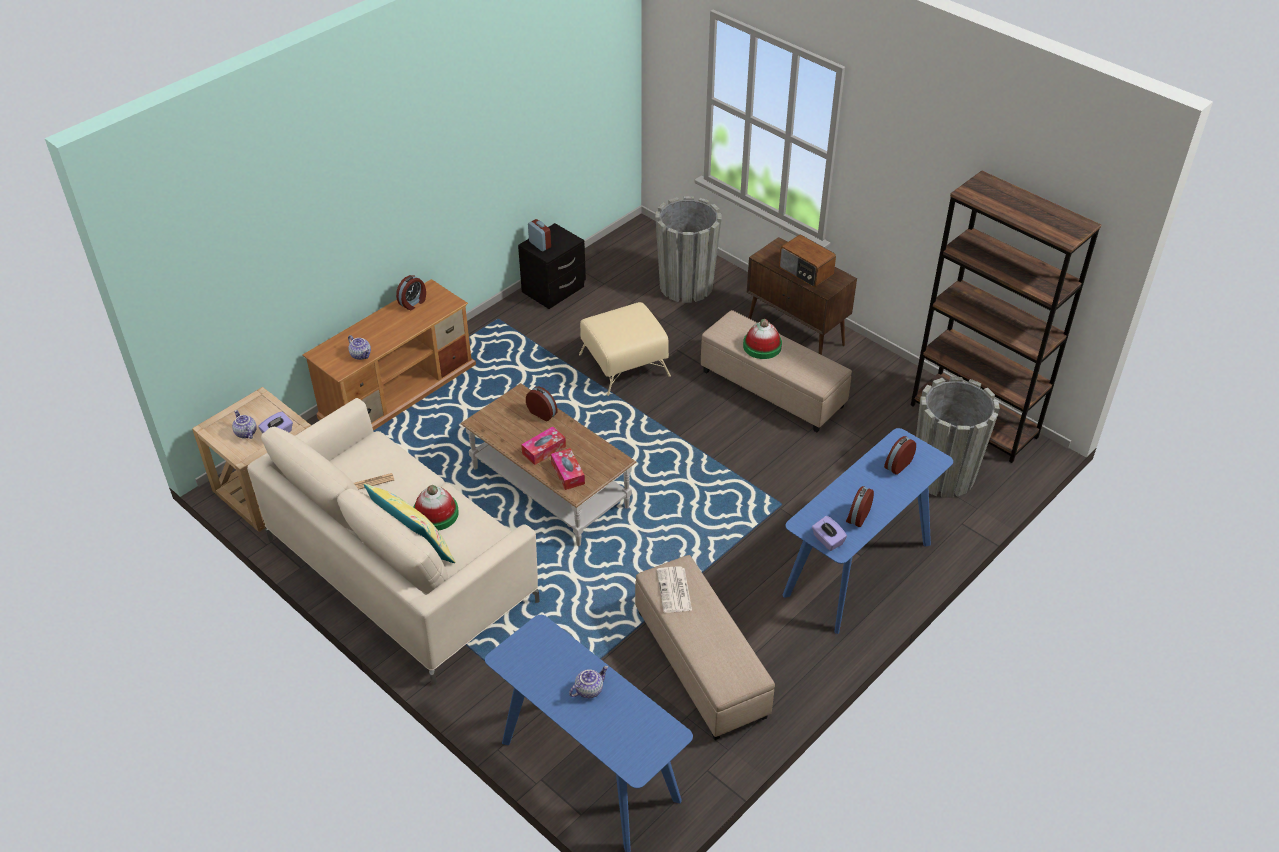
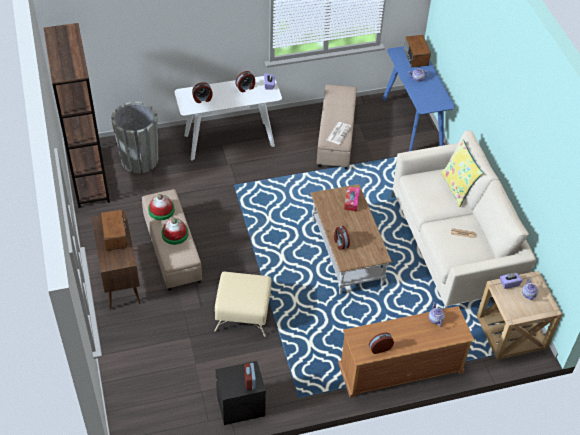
camera: 150 degrees left, 5 degrees up
(436, 514) = (437, 200): hat -> hat (161, 210)
(544, 450) = (355, 220): tissue box -> none
(624, 743) = (415, 57): none -> radio
(686, 286) = (148, 357): grey planter -> none
(858, 569) = (229, 140): blue console table -> white console table

